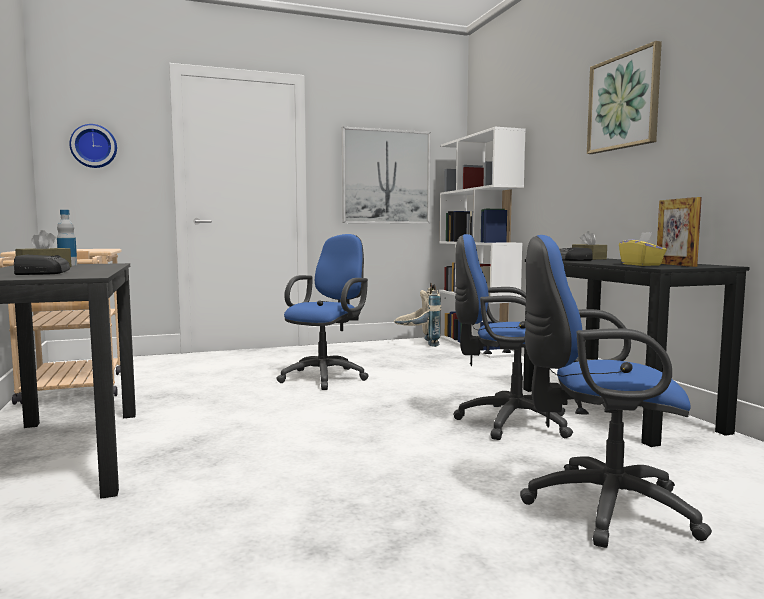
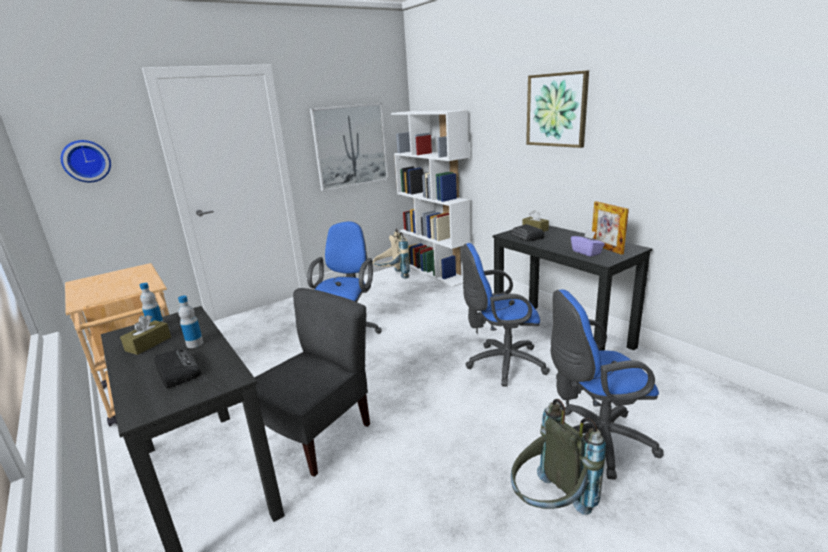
camera: 15 degrees left, 15 degrees up
(86, 269) = (195, 344): none -> bottle
(218, 442) = (317, 434): none -> grey chair
(477, 555) = (550, 506): none -> grey backpack
(641, 265) = (586, 252): yellow tissue box -> purple tissue box

